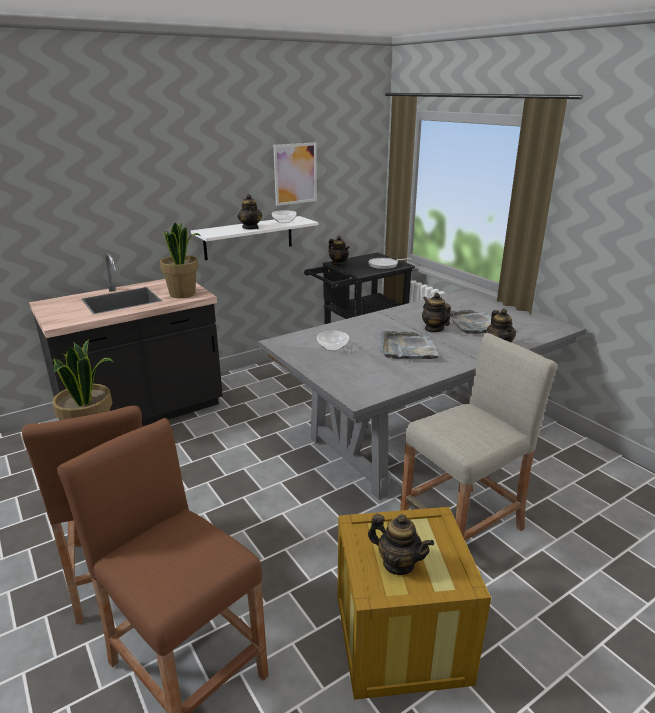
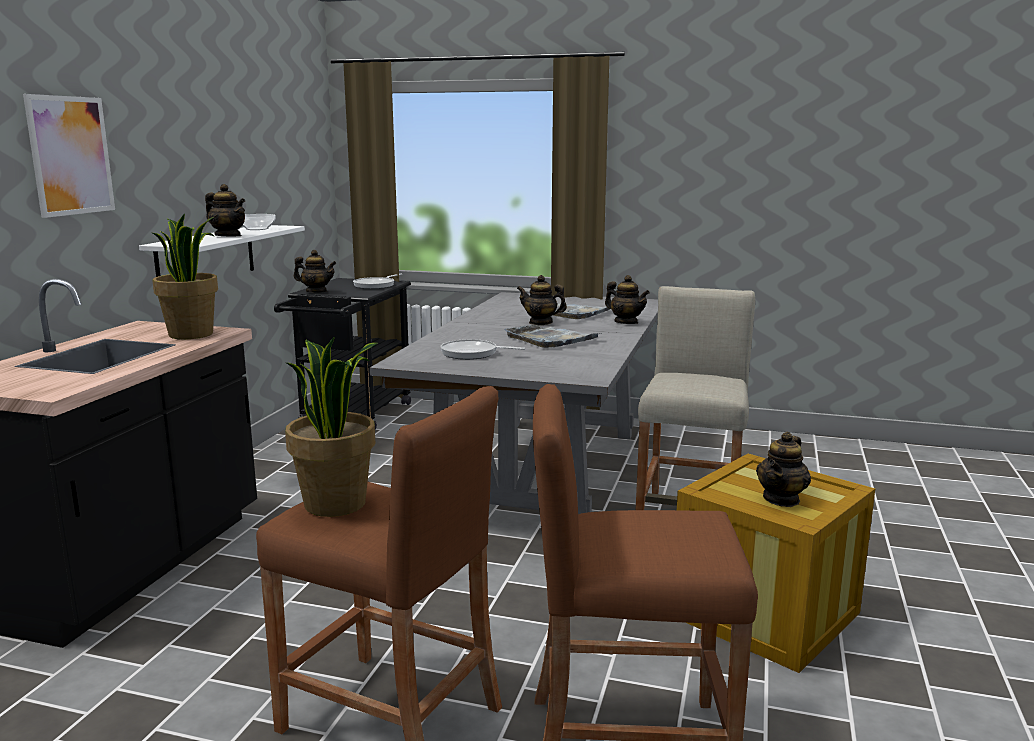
camera: 40 degrees left, 10 degrees down
(295, 174) = (249, 162): picture -> picture (71, 155)
(332, 347) = (472, 354): bowl -> frying pan
(398, 563) = (781, 499): teapot -> teapot turned 135 degrees clockwise

